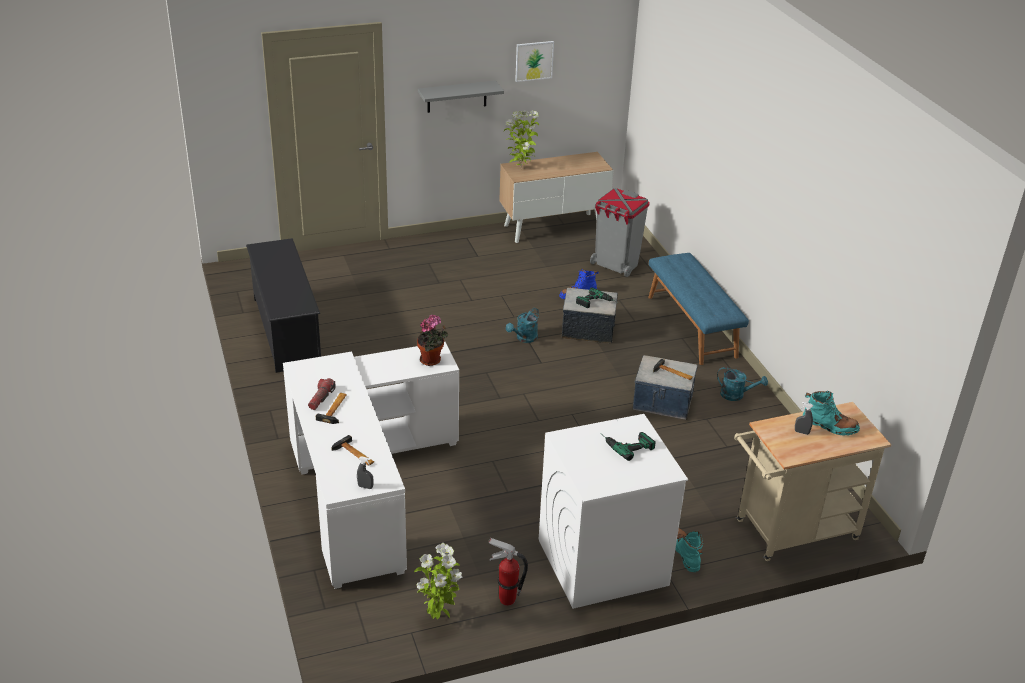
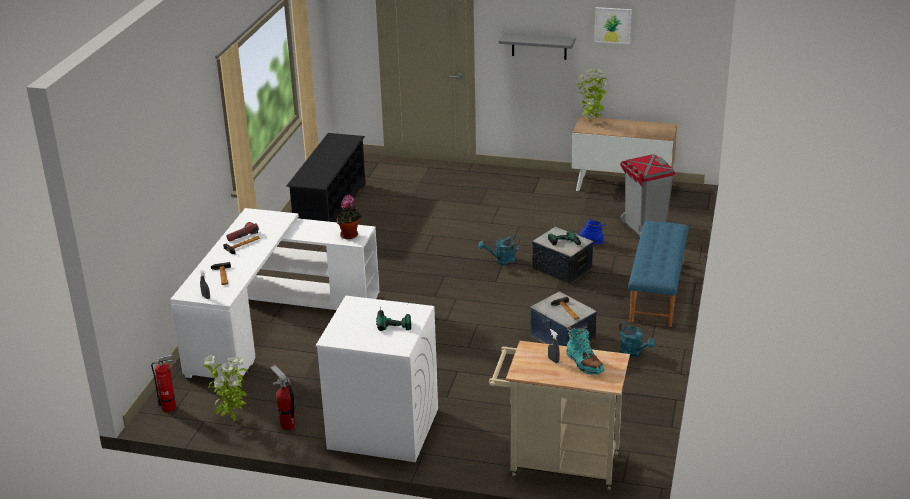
camera: 35 degrees right, 5 degrees down
(356, 631) = (170, 407): none -> fire extinguisher
(685, 553) = (453, 446): turquoise boot -> none

